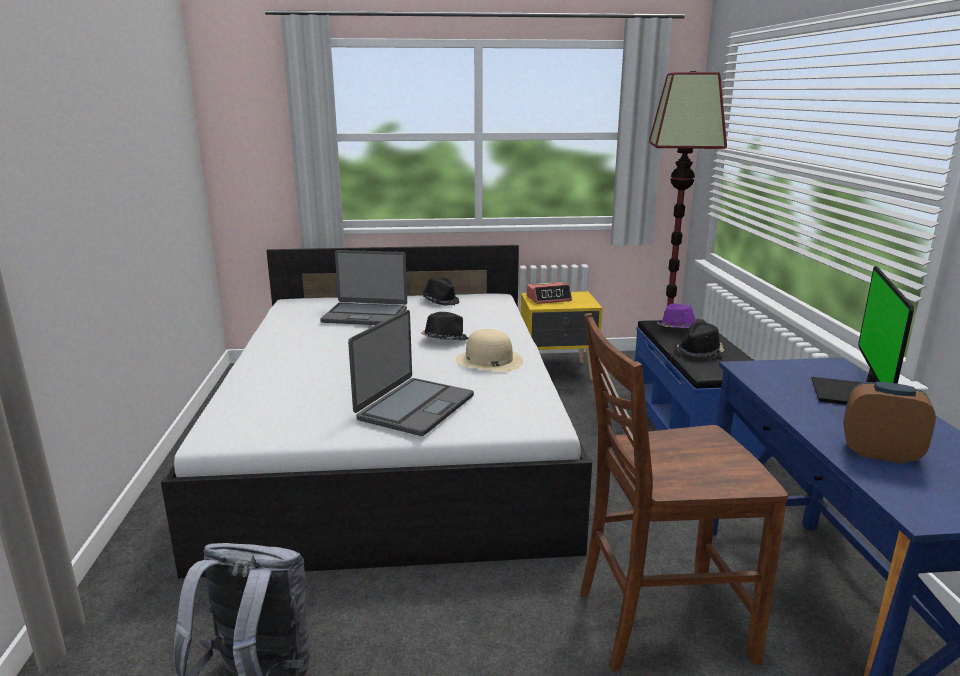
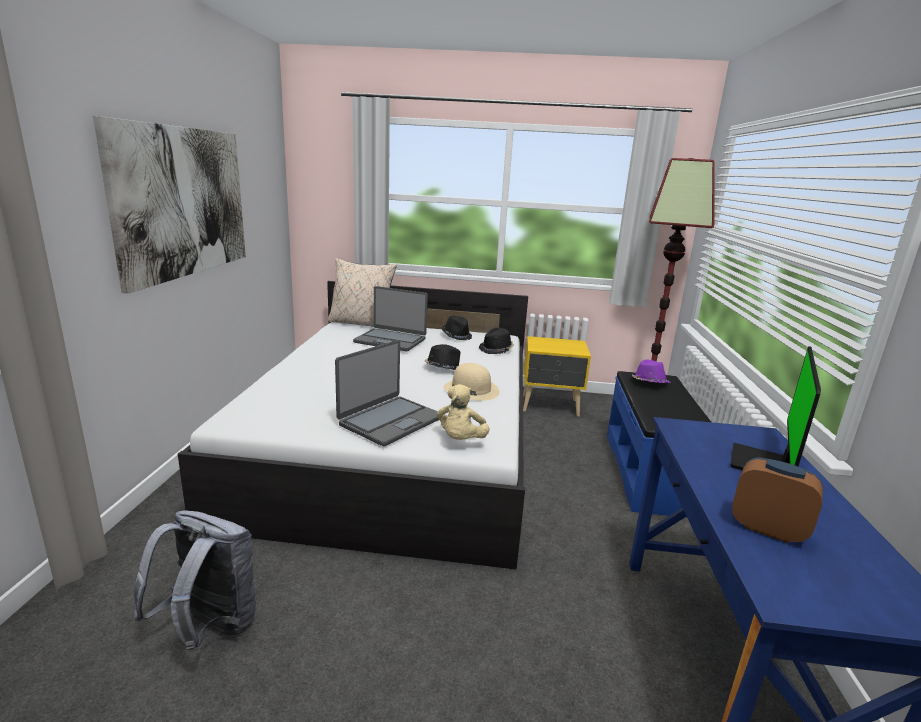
camera: 10 degrees right, 0 degrees up
(103, 163) = (183, 202): none -> picture
(317, 299) = (361, 323): none -> beige pillow
(506, 417) = (460, 440): none -> beige plush toy
(549, 298) = (548, 343): alarm clock -> none
(658, 622) = (558, 642): brown chair -> none
(699, 352) = (659, 405): black hat -> black hat (496, 349)

